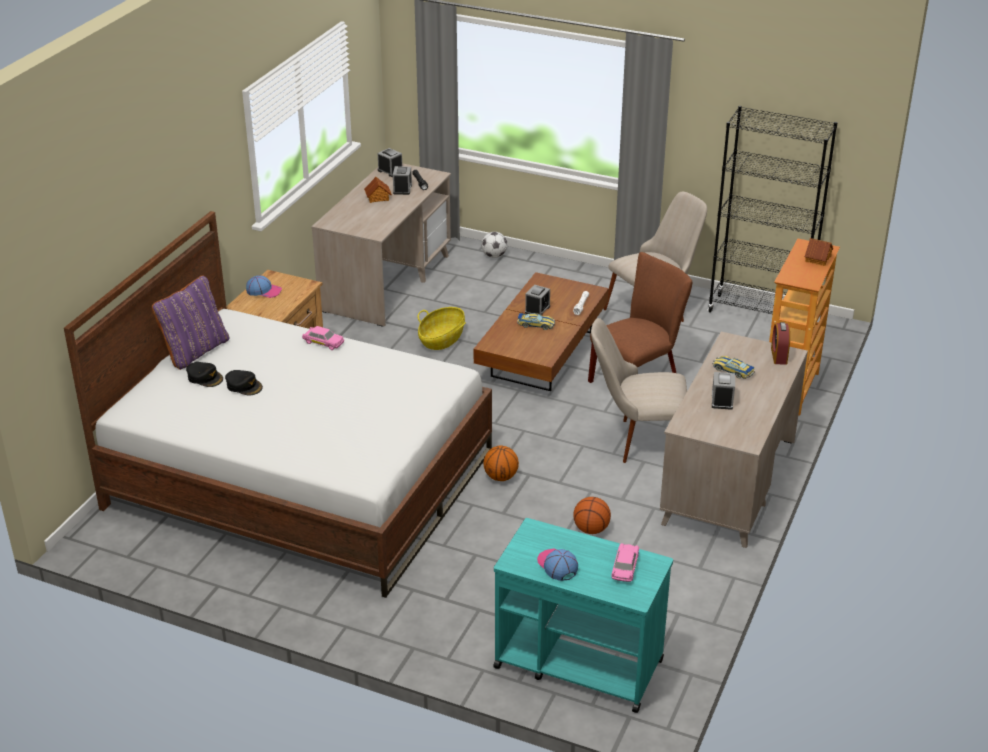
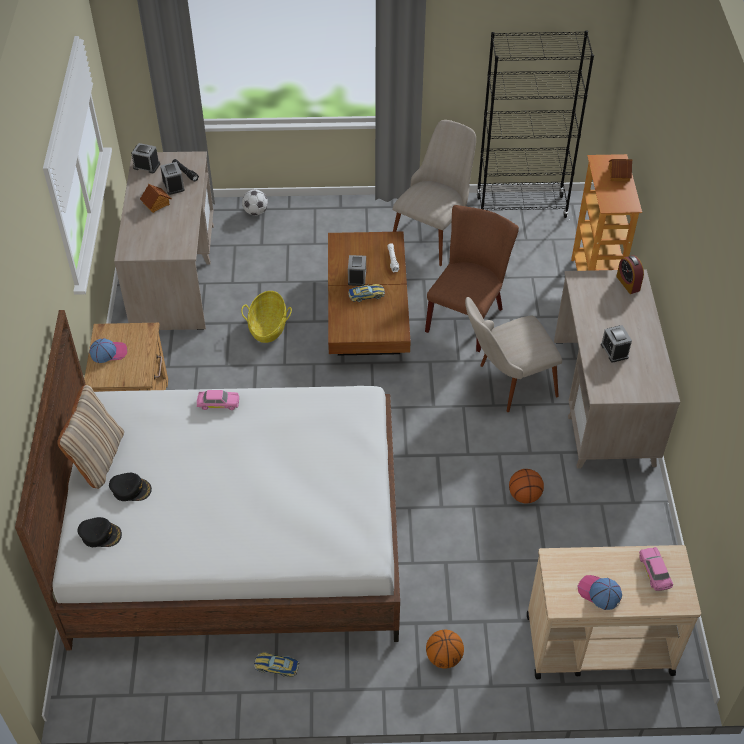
camera: 25 degrees left, 15 degrees up
(195, 351) = (98, 459): purple pillow -> beige pillow
(244, 386) = (177, 485): black cap -> black cap (100, 534)
(500, 477) = (415, 467): basketball -> basketball (444, 658)
(577, 663) = (597, 644): turquoise cart -> beige cart
(733, 370) = (602, 313): toy car -> toy car (276, 666)

